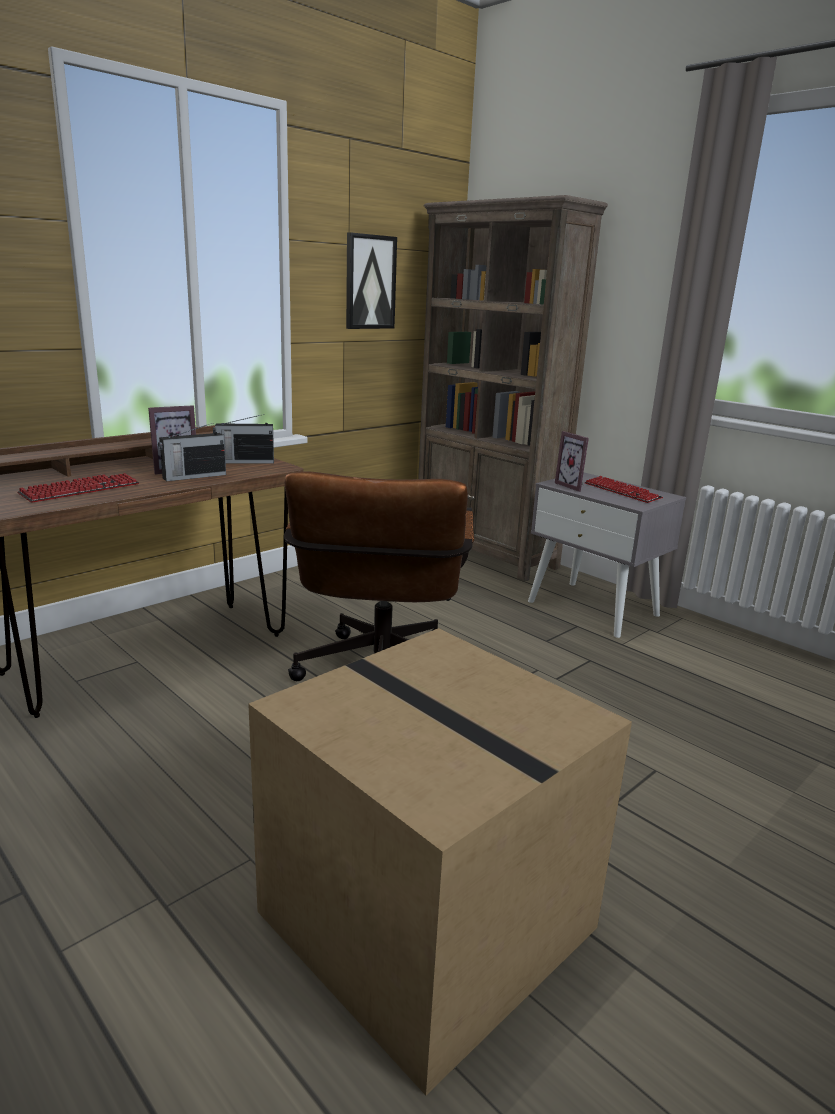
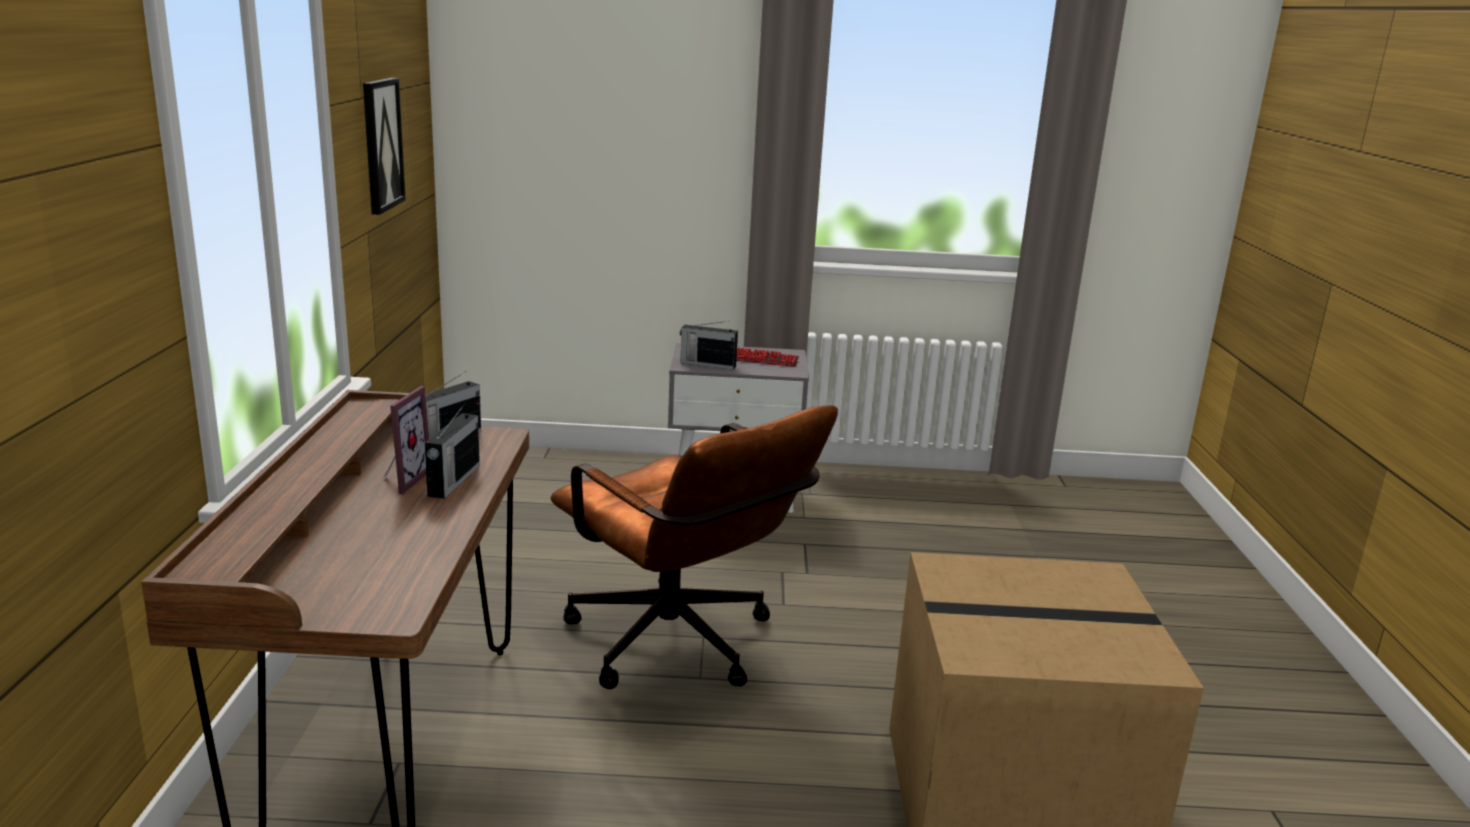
camera: 45 degrees left, 0 degrees up
(81, 490) = (389, 548): keyboard -> none
(485, 554) = (547, 465): brown bookcase -> none
(574, 486) = (707, 364): picture frame -> radio

